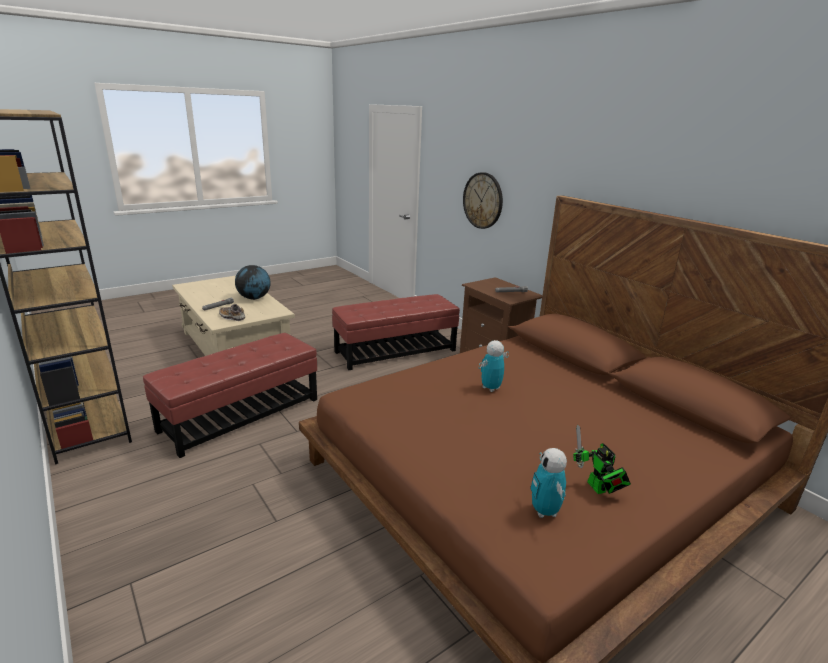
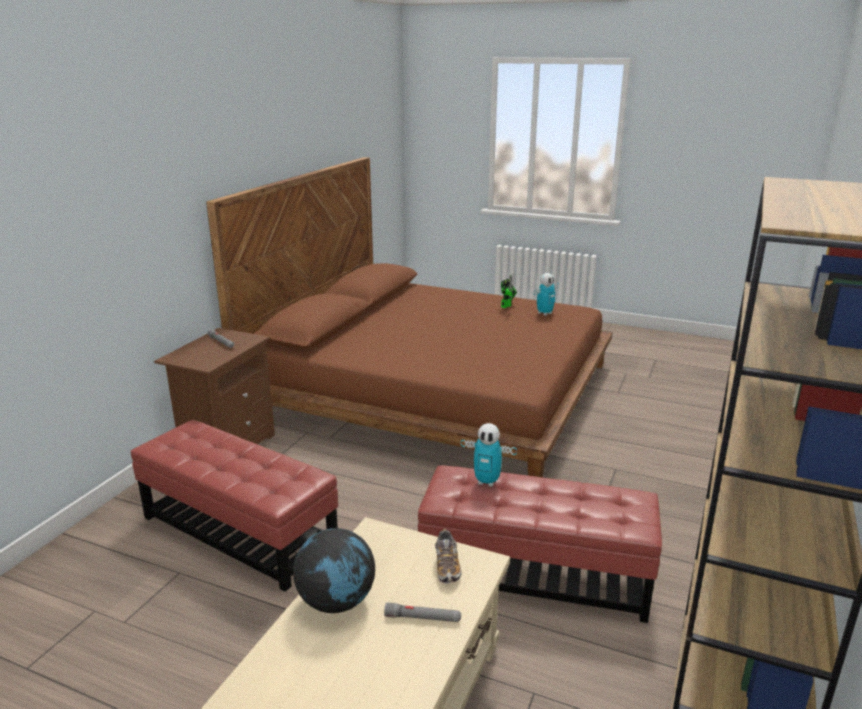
camera: 120 degrees left, 0 degrees up
(483, 200) = (85, 268): wall clock -> none
(490, 388) = (434, 343): toy robot -> toy robot (487, 482)

